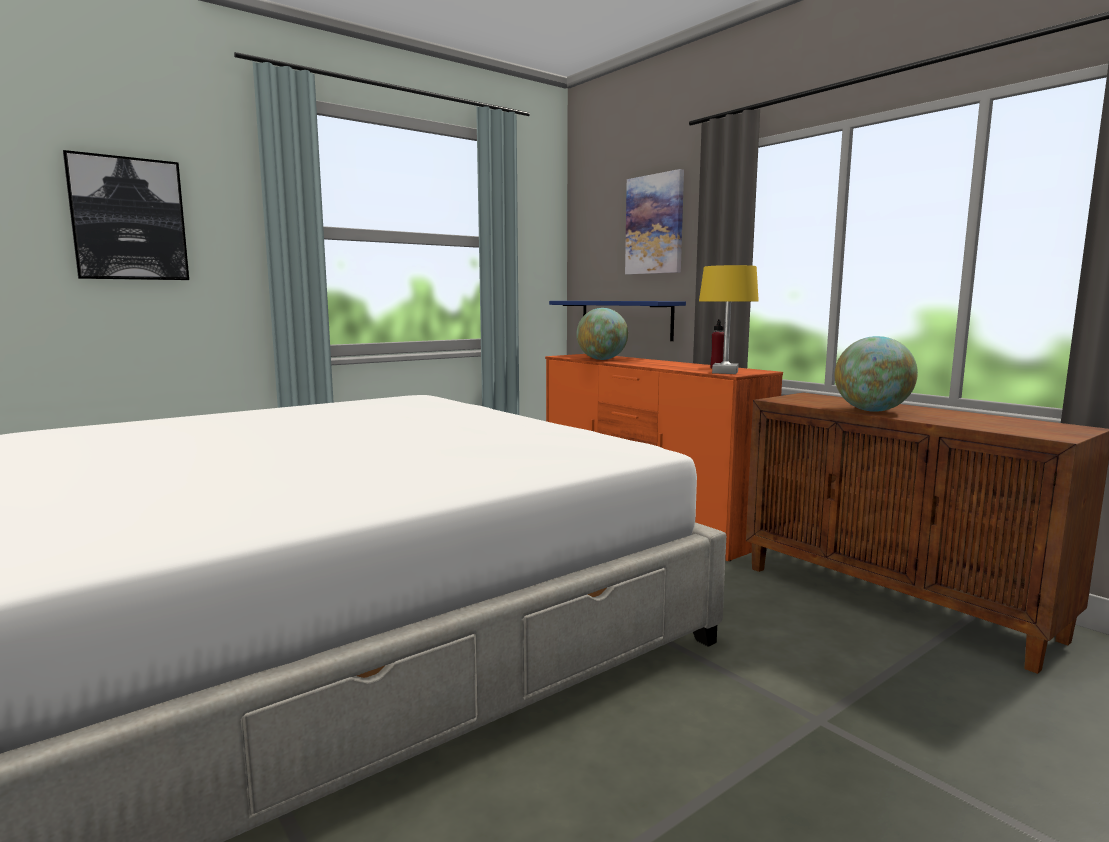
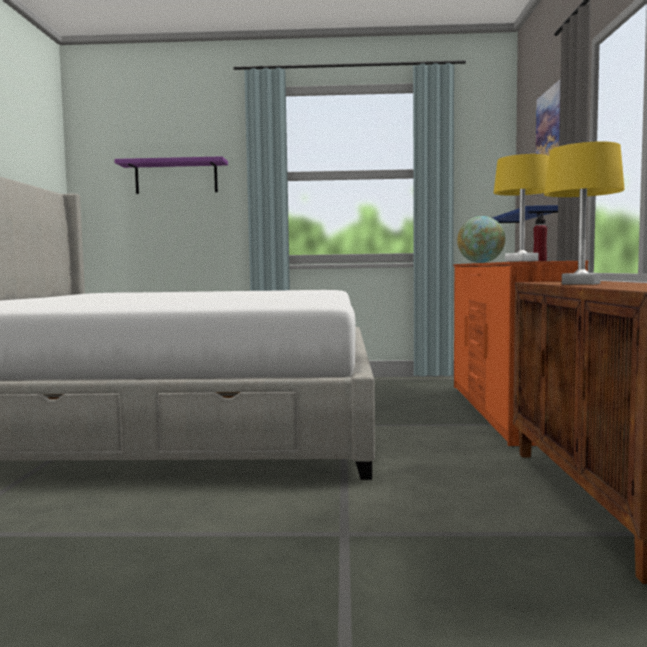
camera: 40 degrees right, 5 degrees down
(128, 219) = (176, 177): picture -> purple shelf
(871, 411) = (580, 284): globe -> yellow table lamp

